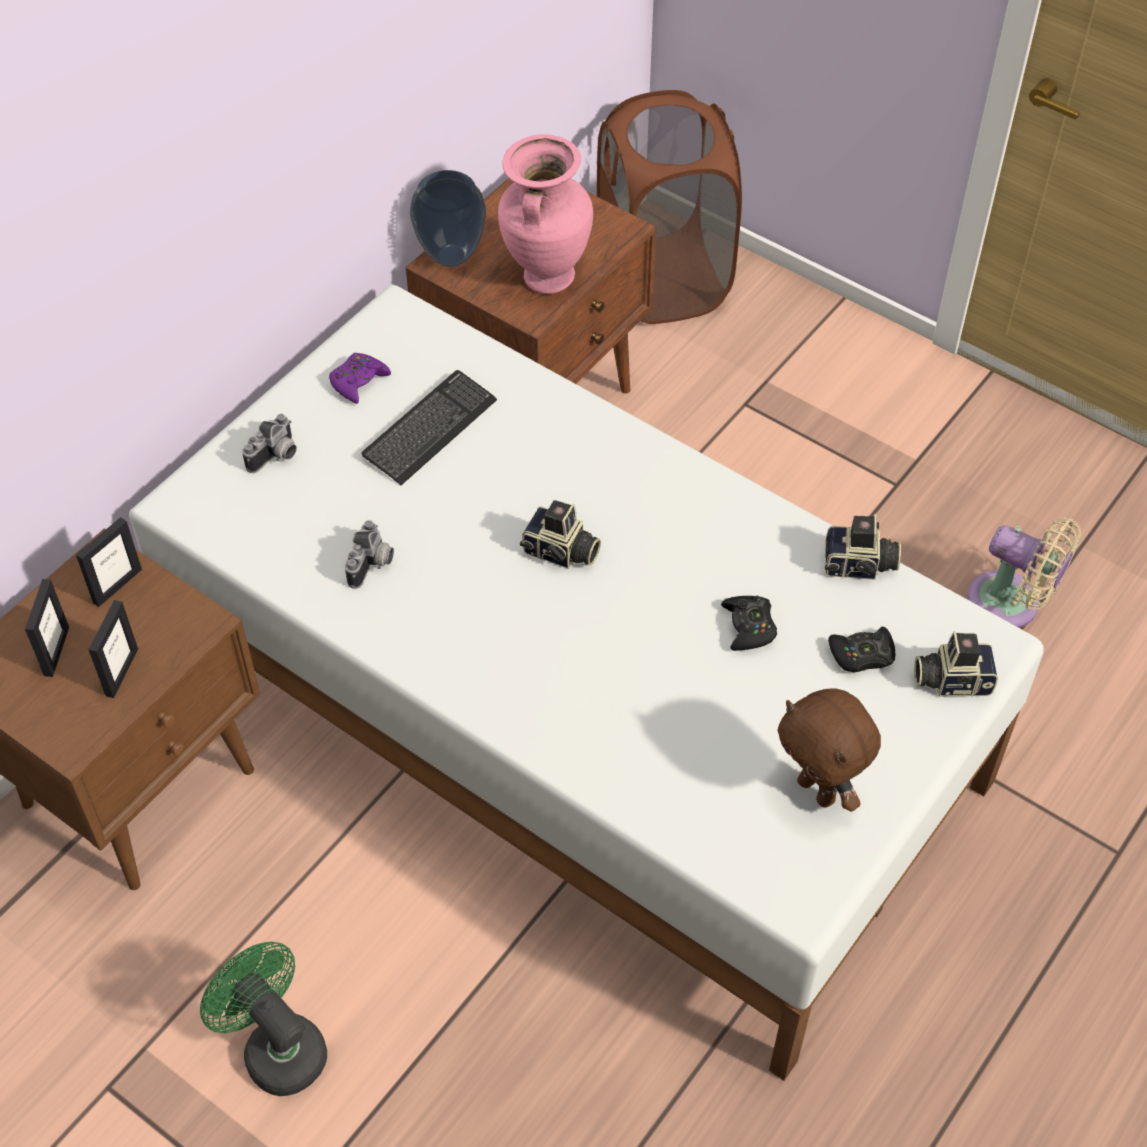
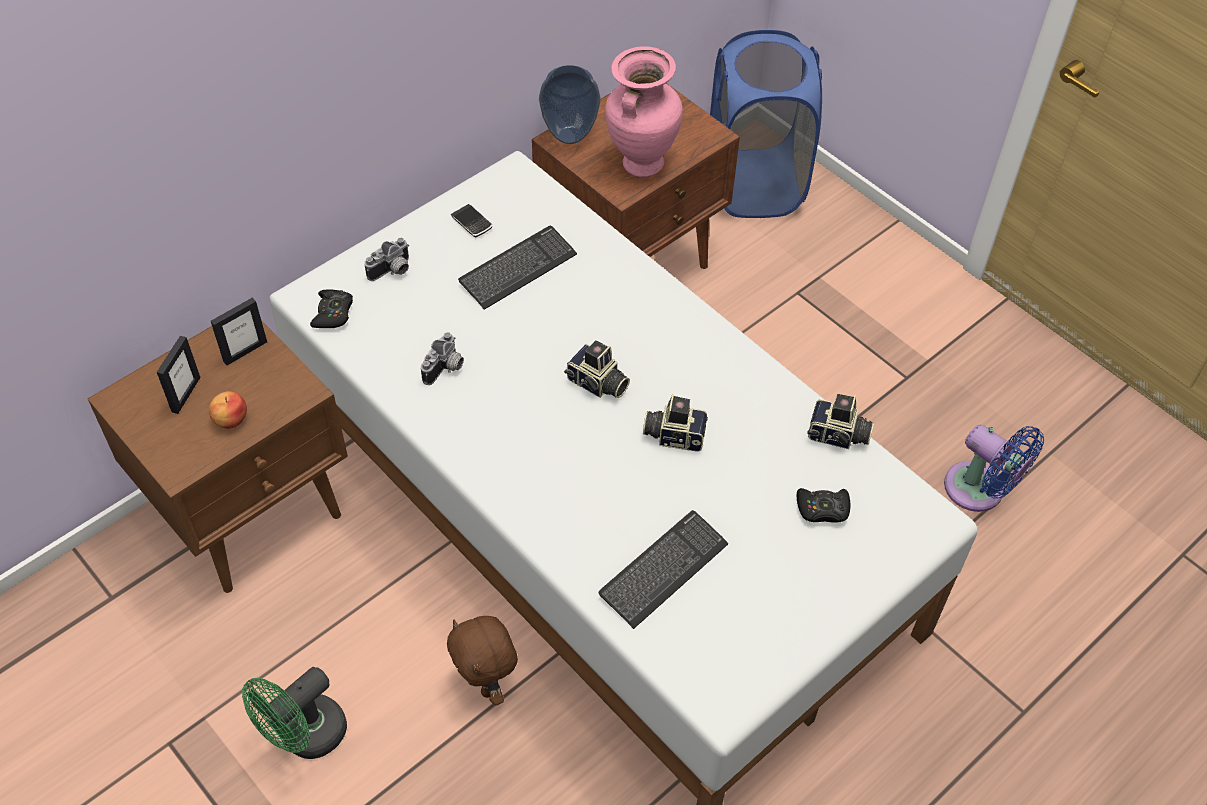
camera: 10 degrees right, 0 degrees up
(121, 672) = (231, 419): picture frame -> apple
(276, 1047) = (305, 737): green fan -> green fan turned 105 degrees counterclockwise
(358, 382) = (471, 223): purple game controller -> phone
(663, 281) = (754, 184): brown laundry basket -> blue laundry basket
(694, 760) = (663, 570): none -> keyboard
(749, 627) = (734, 470): black game controller -> black game controller (333, 313)
(818, 790) = (759, 613): brown plush toy -> brown plush toy (486, 684)
(951, 679) = (892, 542): camera -> camera (674, 434)
(1011, 605) = (979, 491): beige fan -> blue fan

